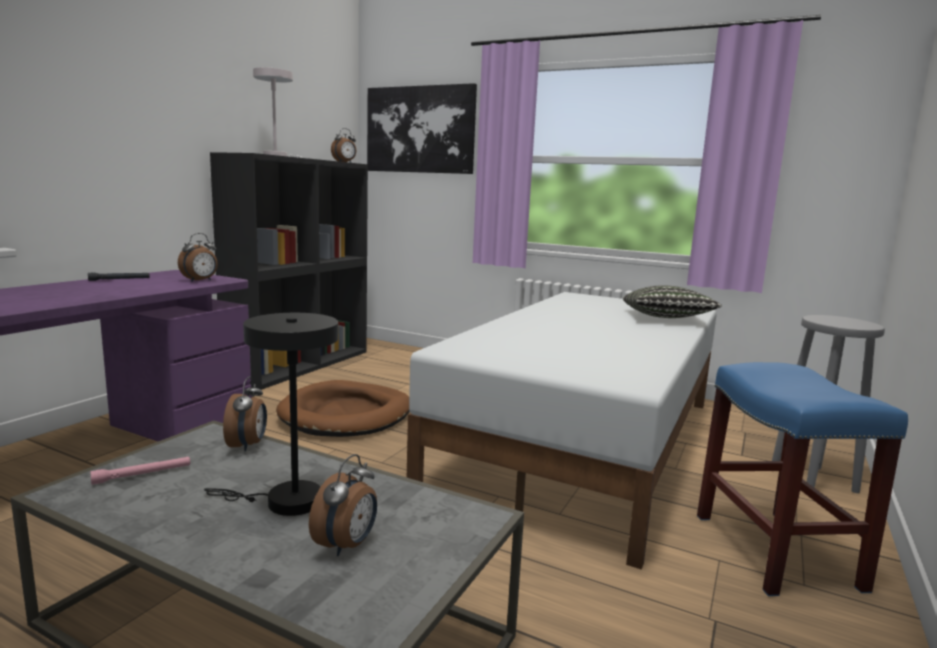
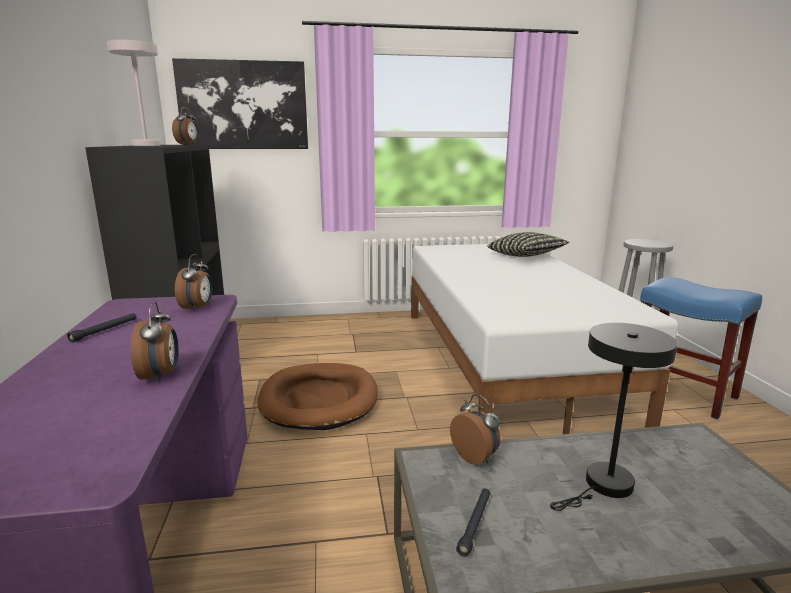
camera: 35 degrees left, 5 degrees up
(142, 475) = (475, 524): pink flashlight -> black flashlight
(347, 545) = (699, 494): alarm clock -> alarm clock (161, 375)

